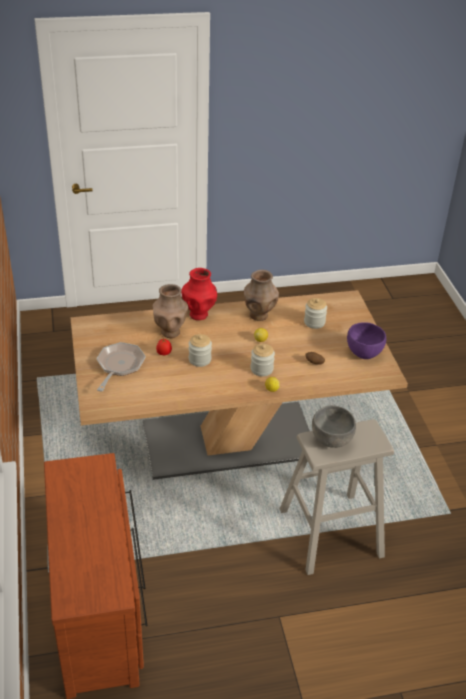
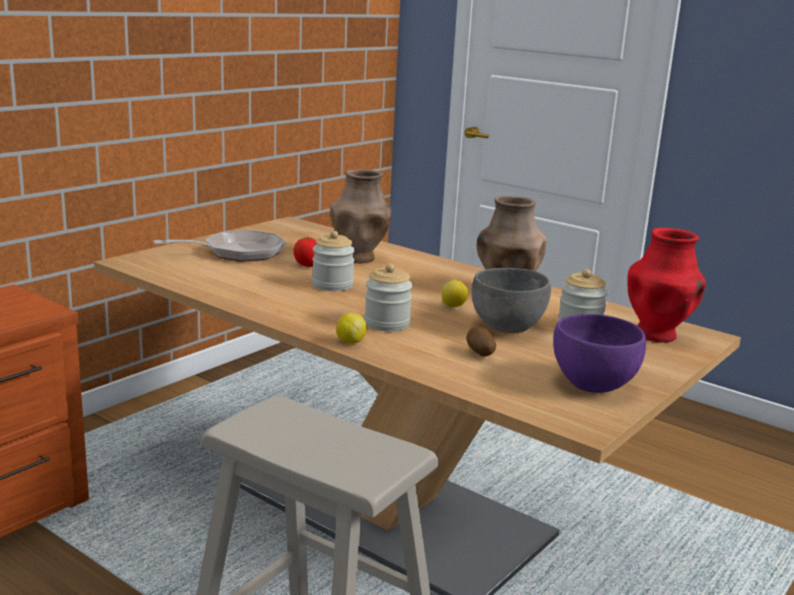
camera: 50 degrees right, 20 degrees down
(199, 314) = (428, 262): red vase -> red vase (657, 335)
(331, 440) = (300, 426): grey bowl -> grey bowl (507, 327)

